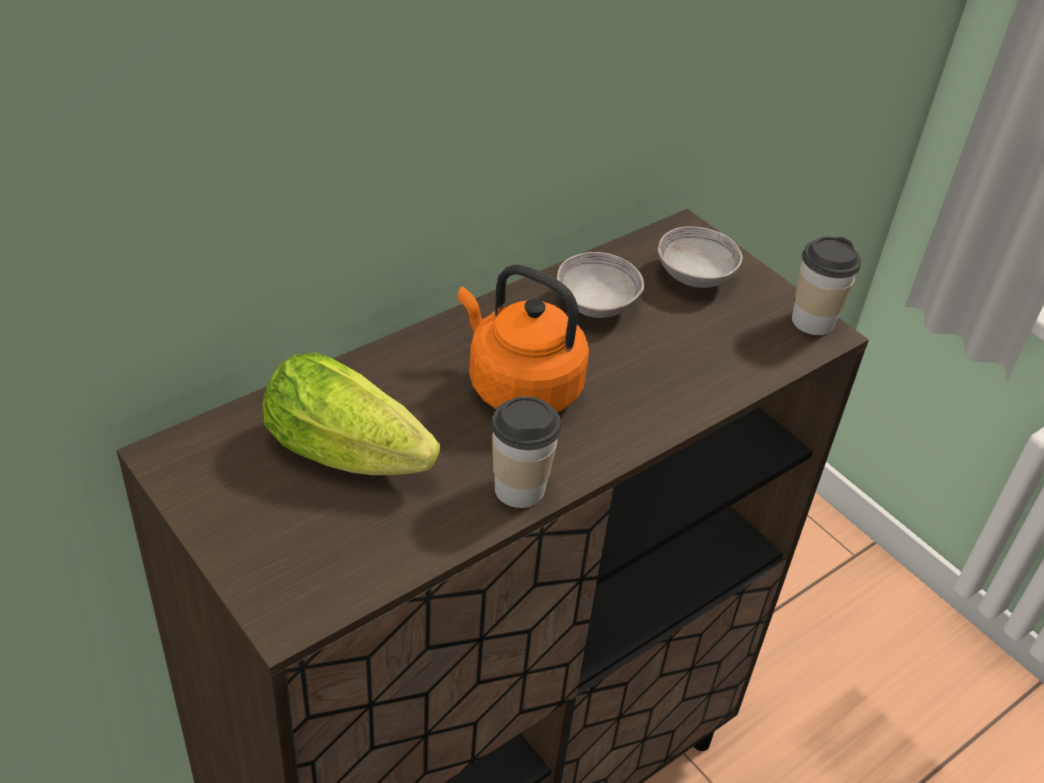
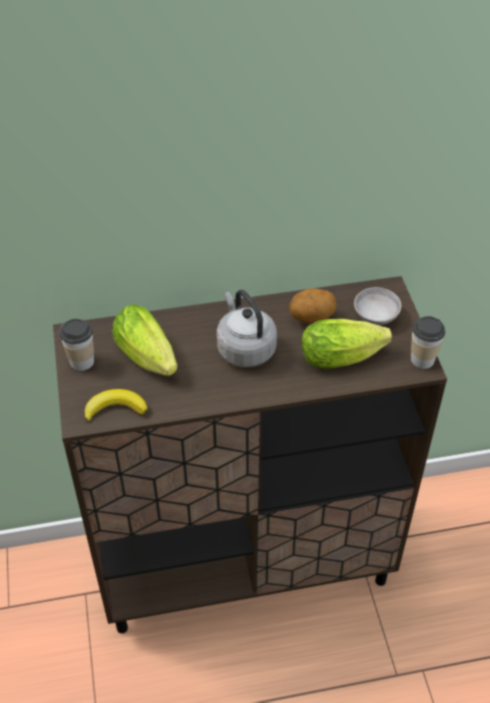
camera: 30 degrees right, 5 degrees up
(347, 568) = (115, 408): none -> banana
(519, 386) = (244, 348): orange kettle -> grey kettle
(519, 489) = (212, 398): cup -> cup (82, 361)
(596, 304) = (312, 317): grey bowl -> potato
(694, 349) = (345, 356): none -> lettuce

